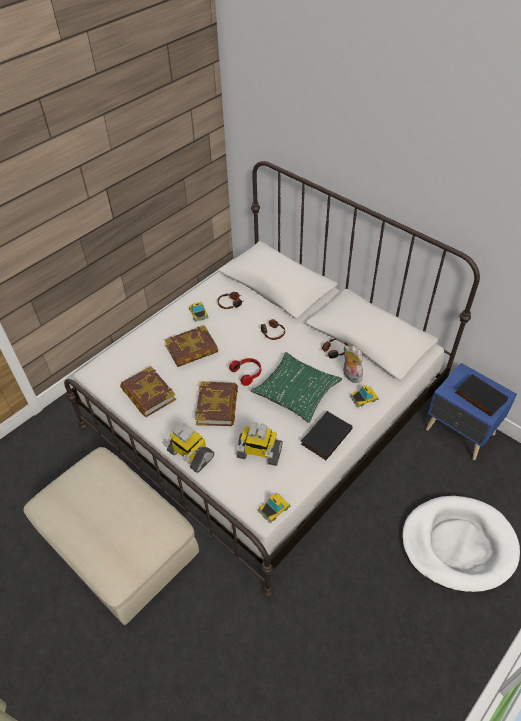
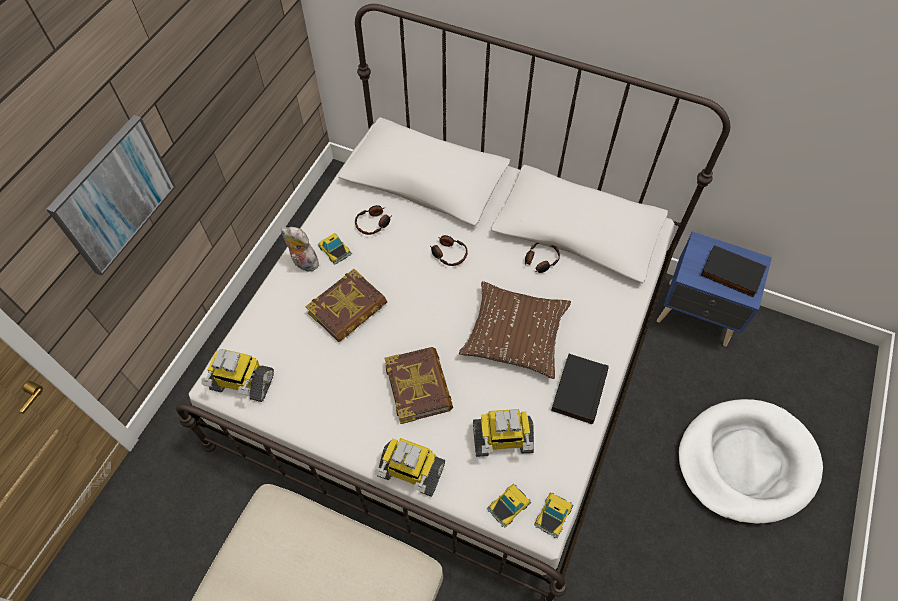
camera: 20 degrees left, 10 degrees up
(65, 235) = (114, 195): none -> picture
(108, 375) = (242, 383): none -> toy robot
(148, 394) = (314, 396): book -> none
(247, 373) = (439, 325): headphones -> none
(296, 391) = (515, 334): green pillow -> brown pillow
(350, 376) = (575, 292): plush toy -> plush toy (303, 263)
(363, 398) = (604, 319): toy car -> toy car (508, 506)

